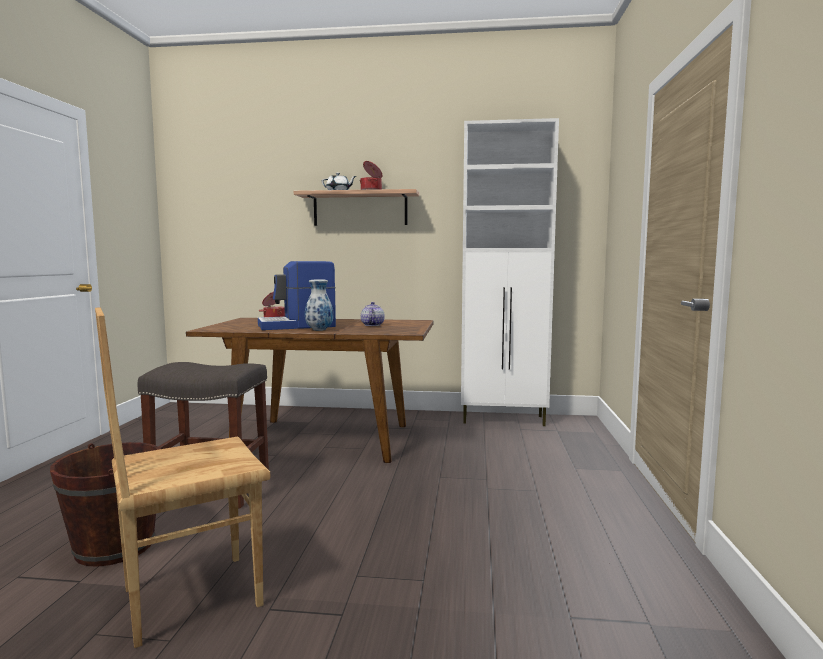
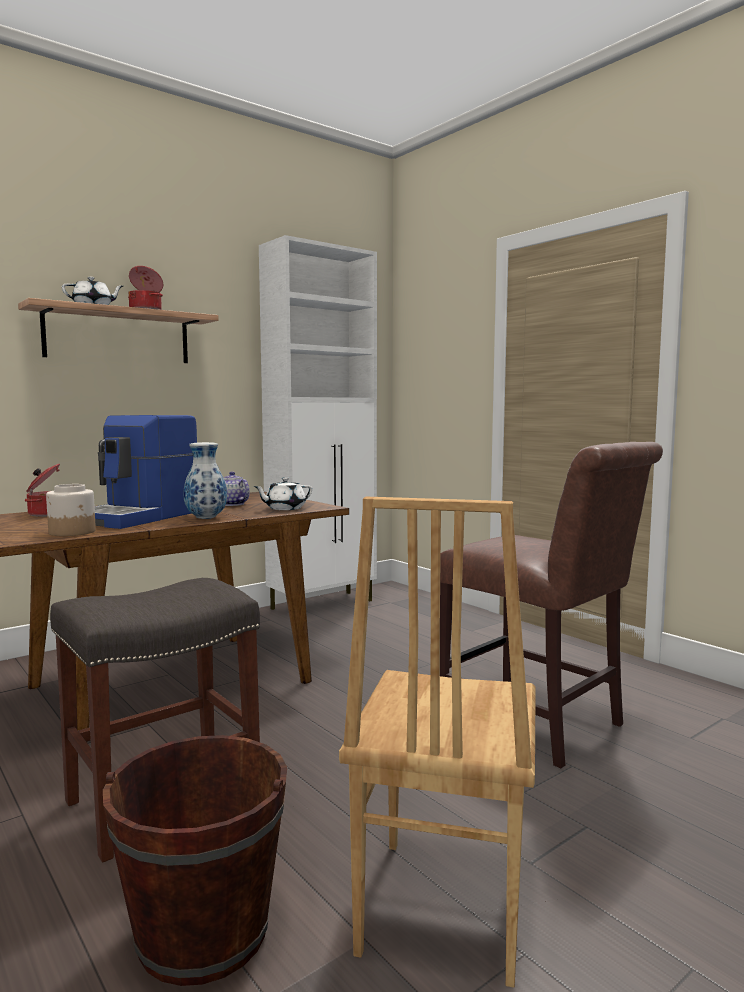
camera: 45 degrees left, 0 degrees up
(239, 329) = (73, 532): none -> jar
(383, 331) = (284, 508): none -> white teapot
(465, 546) = (538, 724): none -> brown chair

